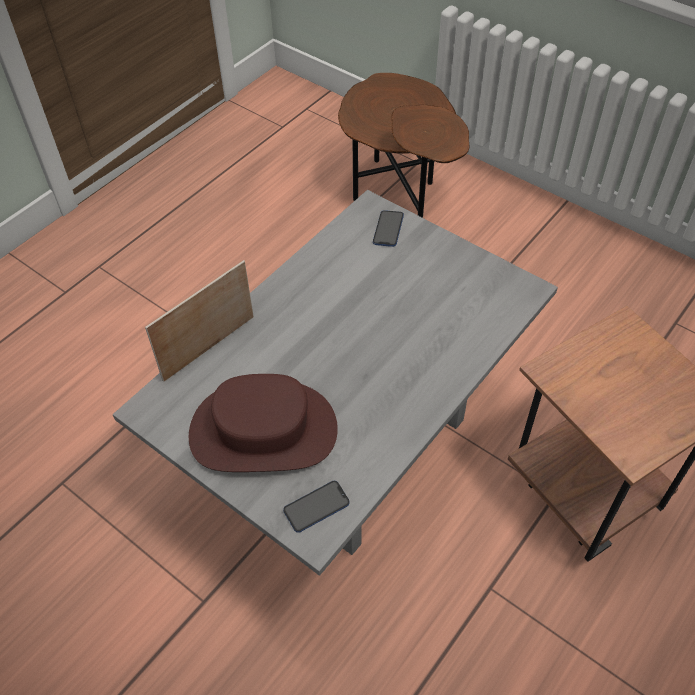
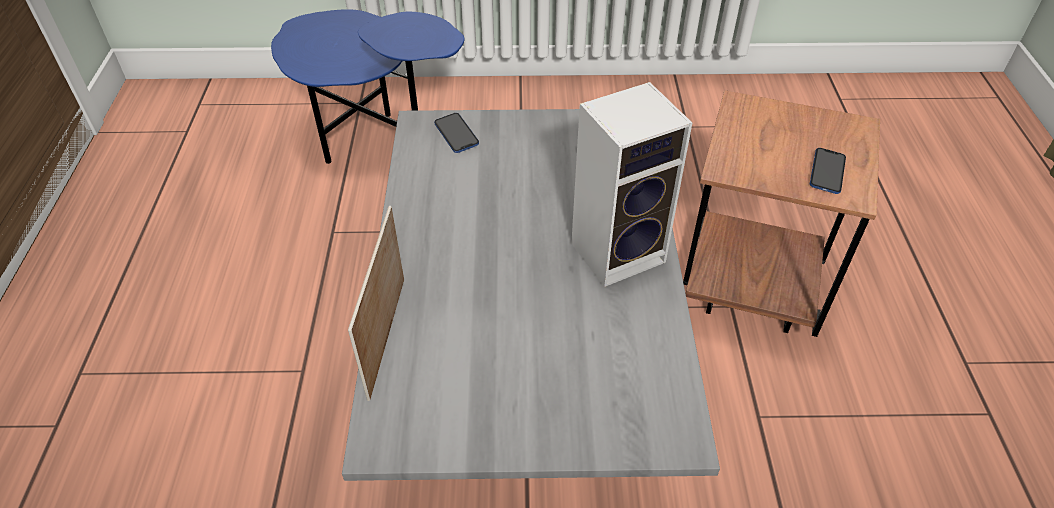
camera: 40 degrees left, 5 degrees down
(263, 431) = (529, 378): brown hat -> none
(316, 507) = (655, 412): phone -> phone (827, 172)
(400, 203) = (375, 144): brown side table -> blue side table
(412, 384) = (620, 250): none -> speaker

